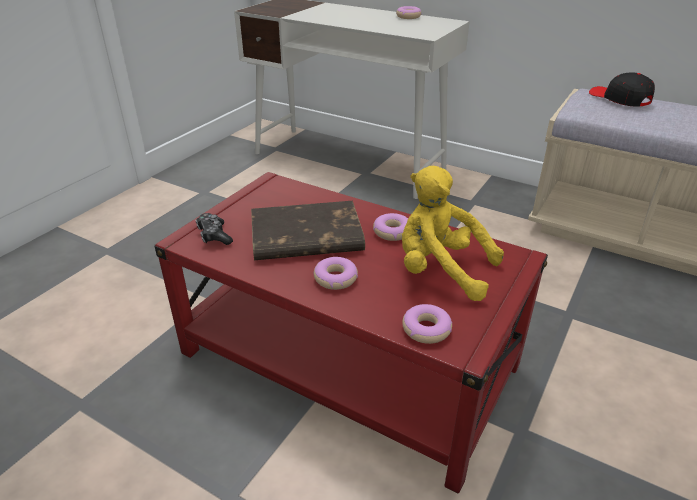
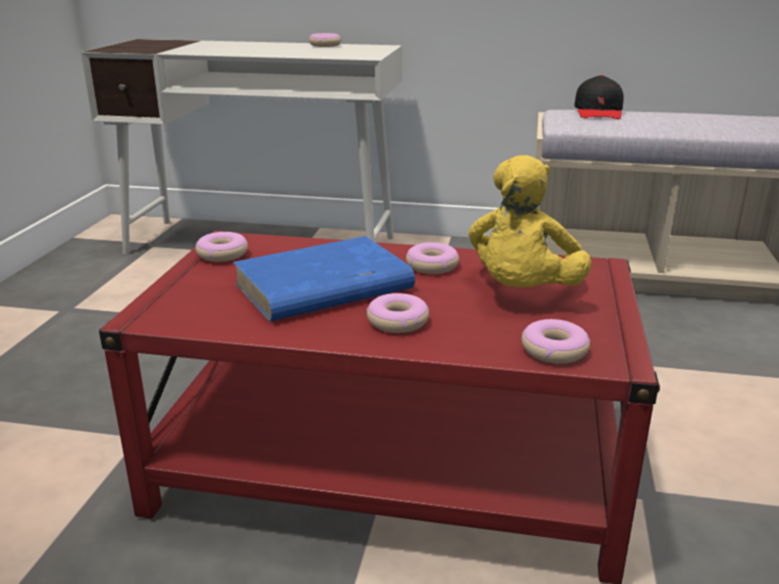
camera: 20 degrees left, 10 degrees down
(214, 235) = (188, 305): game controller -> none
(259, 195) = (222, 254): none -> donut
(305, 237) = (322, 287): brown book -> blue book
(440, 271) = (522, 293): yellow plush toy -> yellow plush toy turned 75 degrees counterclockwise
(619, 99) = (598, 112): black cap -> black cap turned 120 degrees counterclockwise

